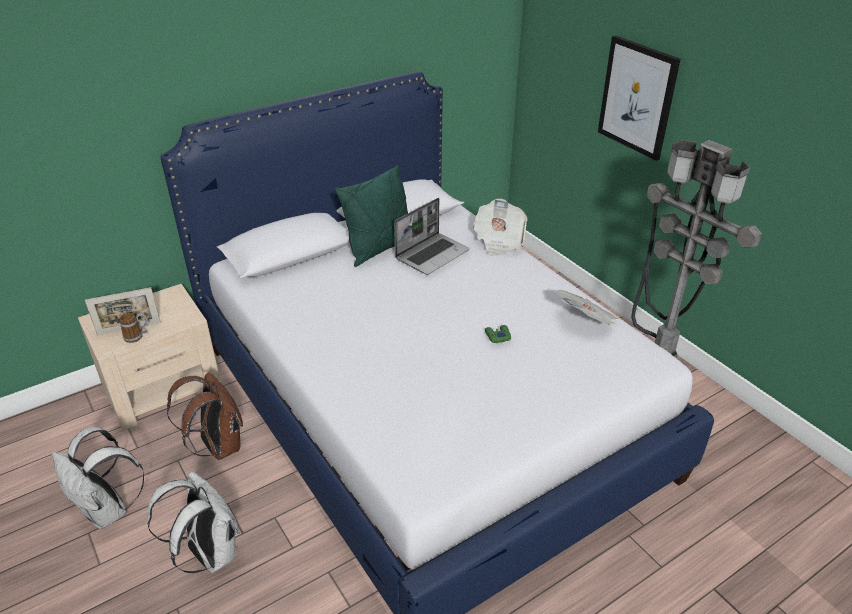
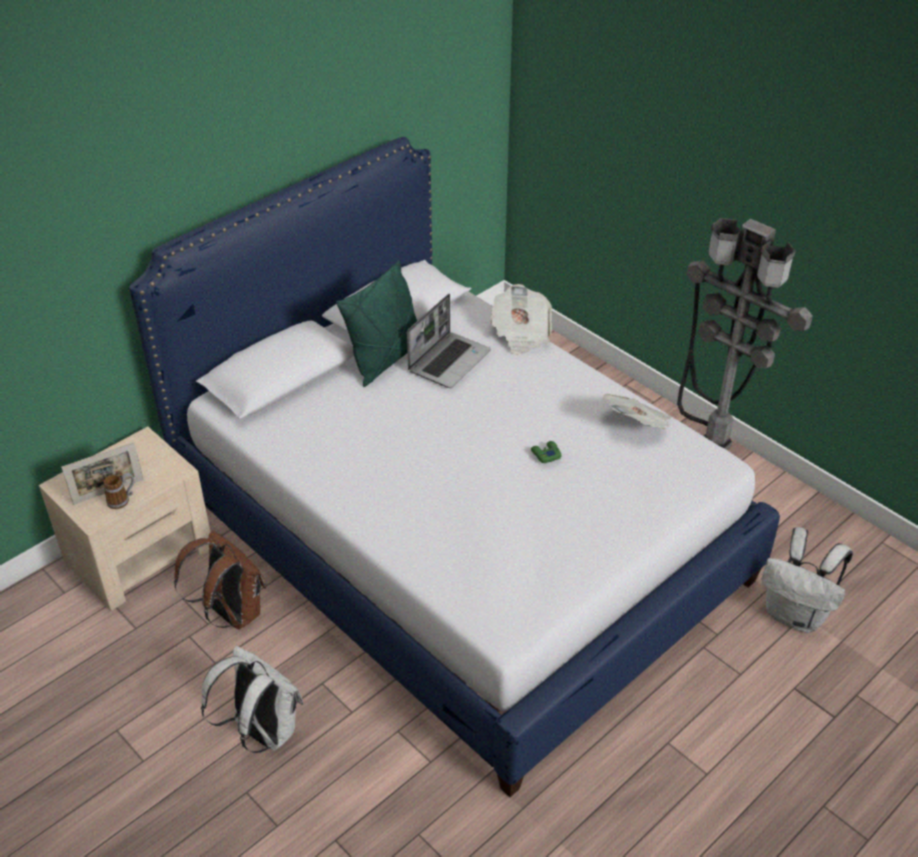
camera: 10 degrees left, 5 degrees up
(108, 511) = (130, 703): white backpack -> white backpack (796, 615)
(637, 97) = (663, 154): picture -> none

